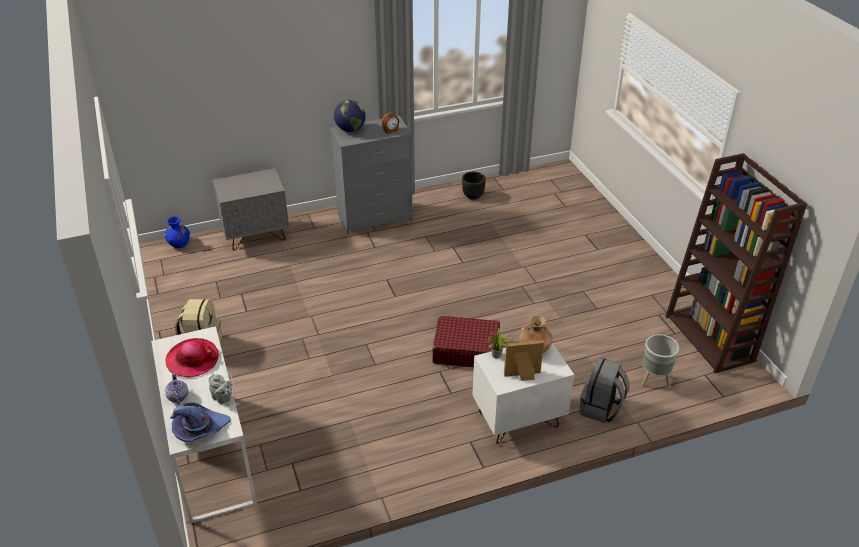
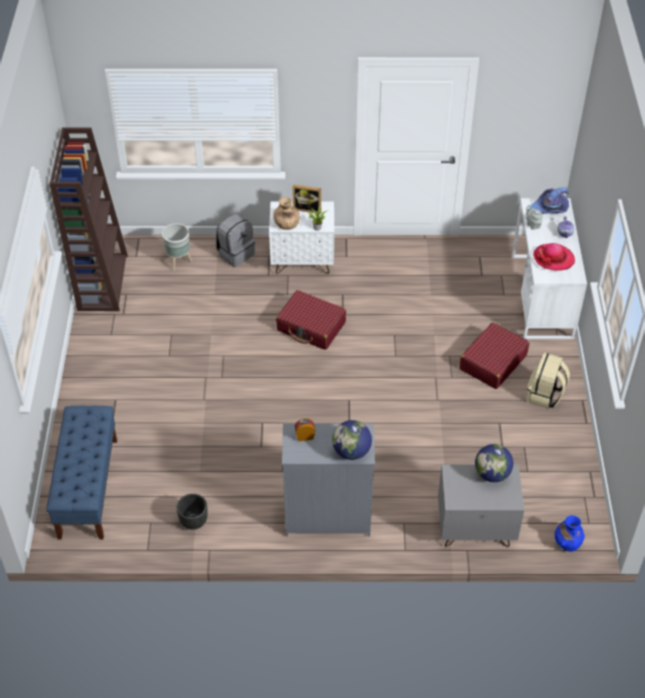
camera: 160 degrees left, 10 degrees up
(241, 193) = (492, 474): none -> globe
(261, 363) = (492, 362): none -> red suitcase
(564, 196) = (88, 487): none -> blue bench

